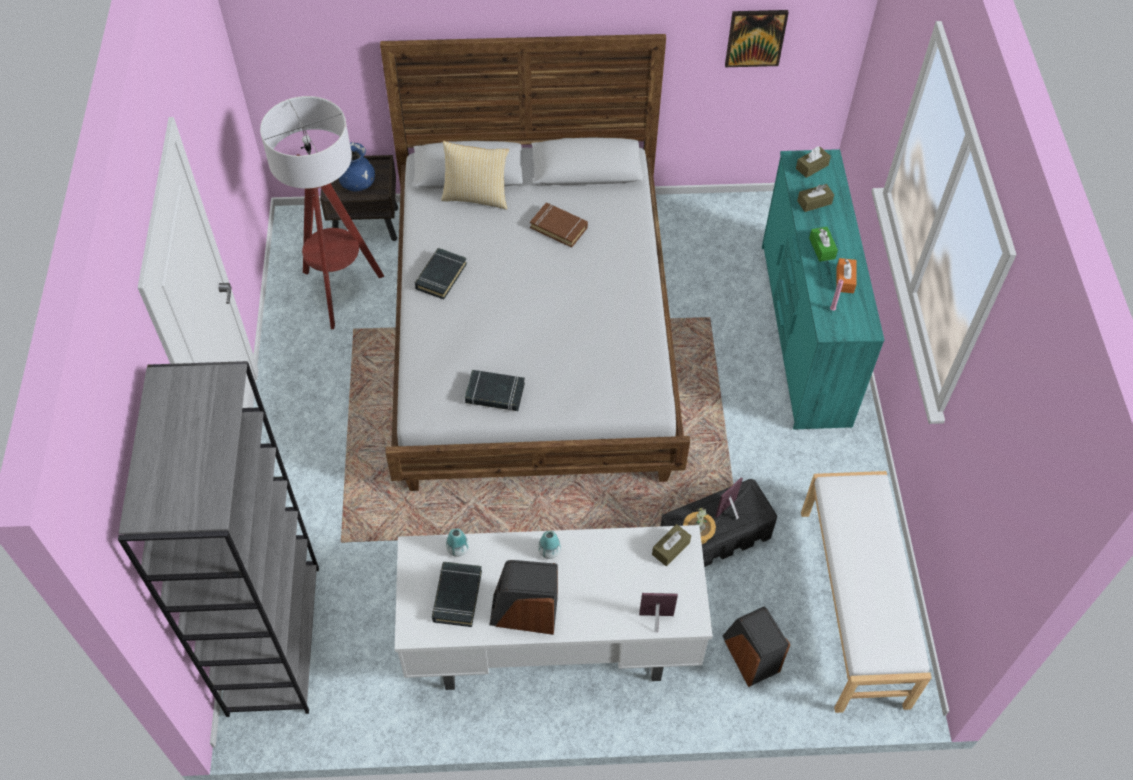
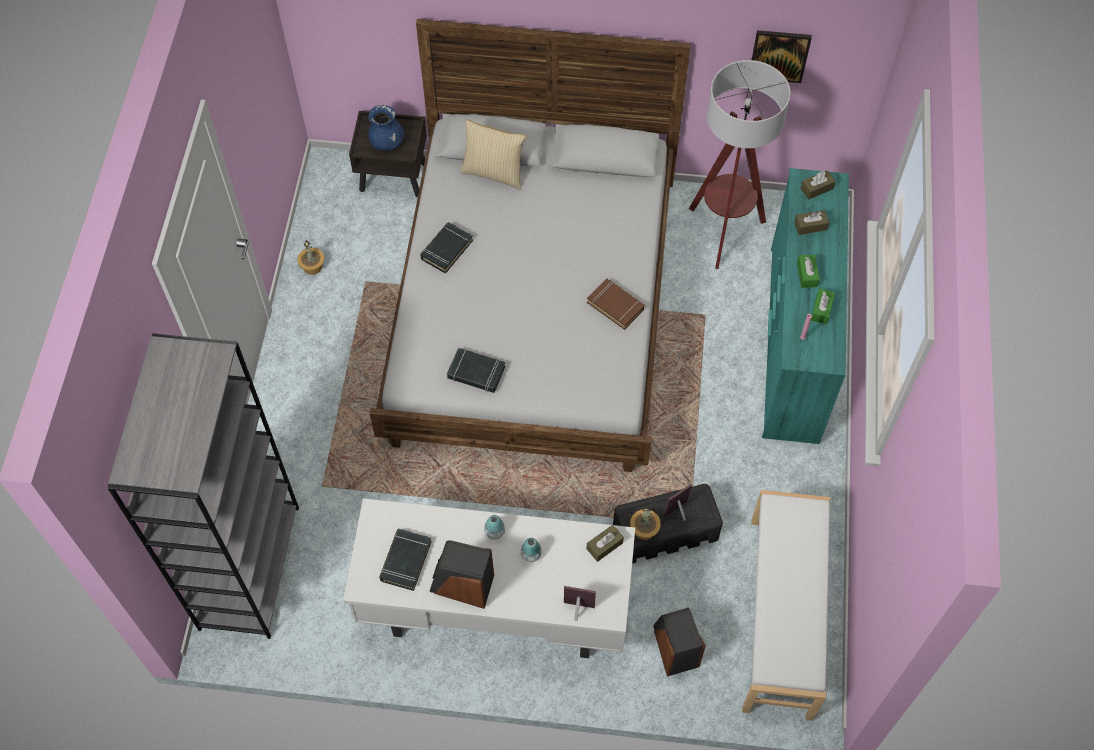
camera: 10 degrees right, 5 degrees up
(295, 321) = (313, 266): none -> potted plant
(340, 291) = (358, 242): floor lamp -> floor lamp (723, 232)
(457, 549) = (413, 517): vase -> vase (531, 554)
(559, 227) = (566, 214): brown book -> brown book (615, 306)
(845, 280) = (821, 310): orange tissue box -> green tissue box

